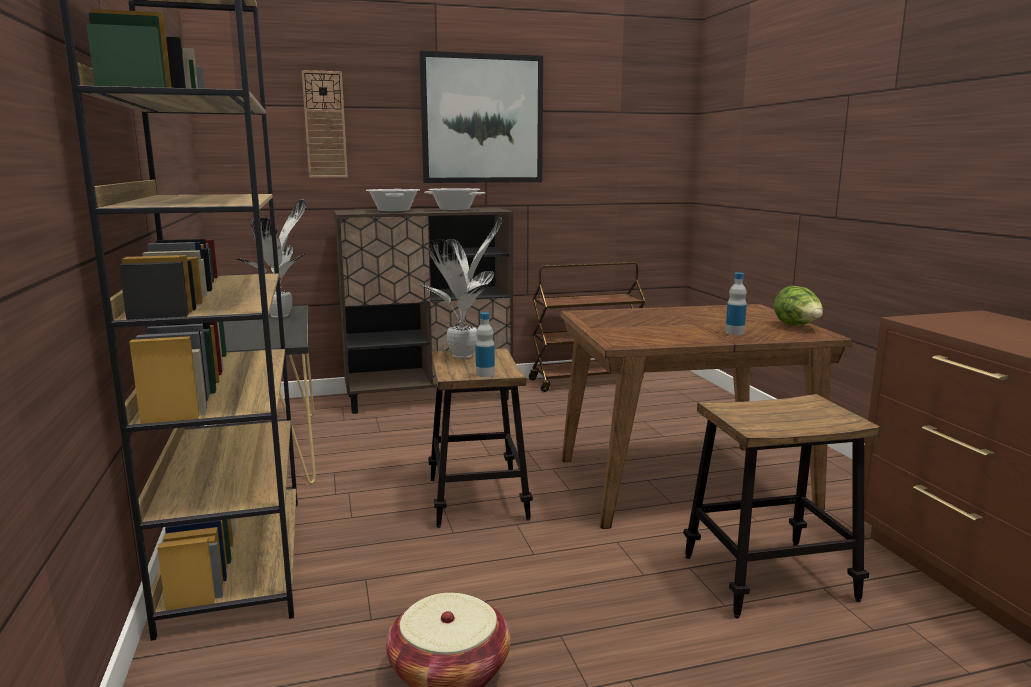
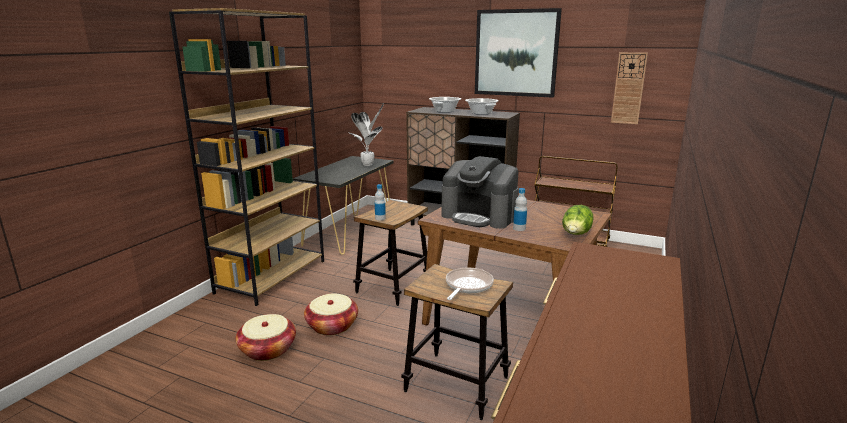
camera: 40 degrees right, 5 degrees up
(325, 125) = (423, 57): wall clock -> wall clock (628, 88)
(465, 355) = (398, 205): potted plant -> none
(488, 586) = (332, 326): none -> basket
(660, 331) = (479, 216): none -> coffee machine
(793, 411) = (467, 286): none -> frying pan

